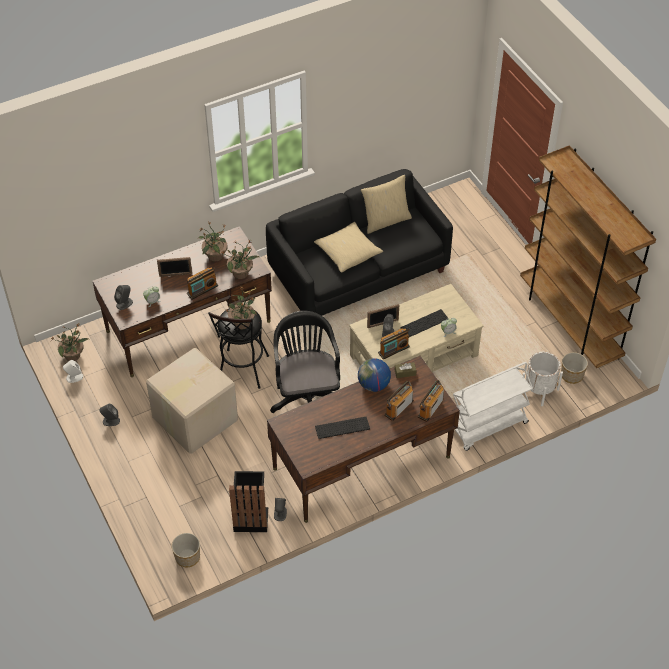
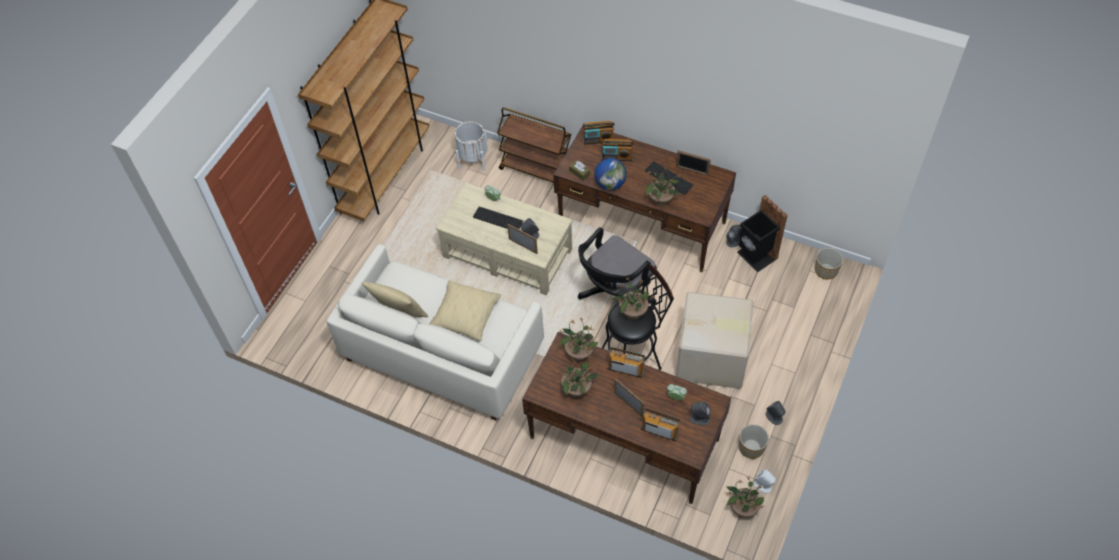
camera: 125 degrees left, 5 degrees up
(324, 407) = (661, 200): none -> potted plant
(334, 449) = (692, 171): none -> picture frame
(359, 270) = (442, 352): black sofa -> white sofa
(393, 350) = (544, 222): radio -> radio (660, 430)
(487, 426) = (537, 169): white cart -> brown cart
(571, 375) = (441, 148): planter -> planter (751, 448)

